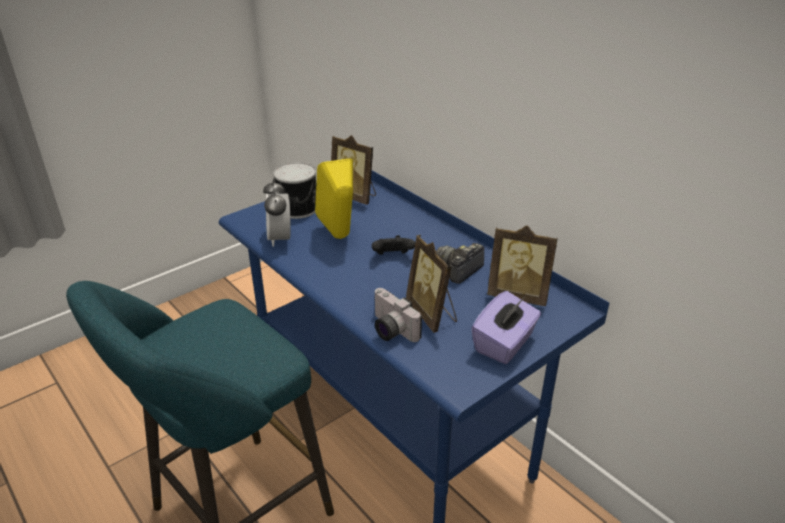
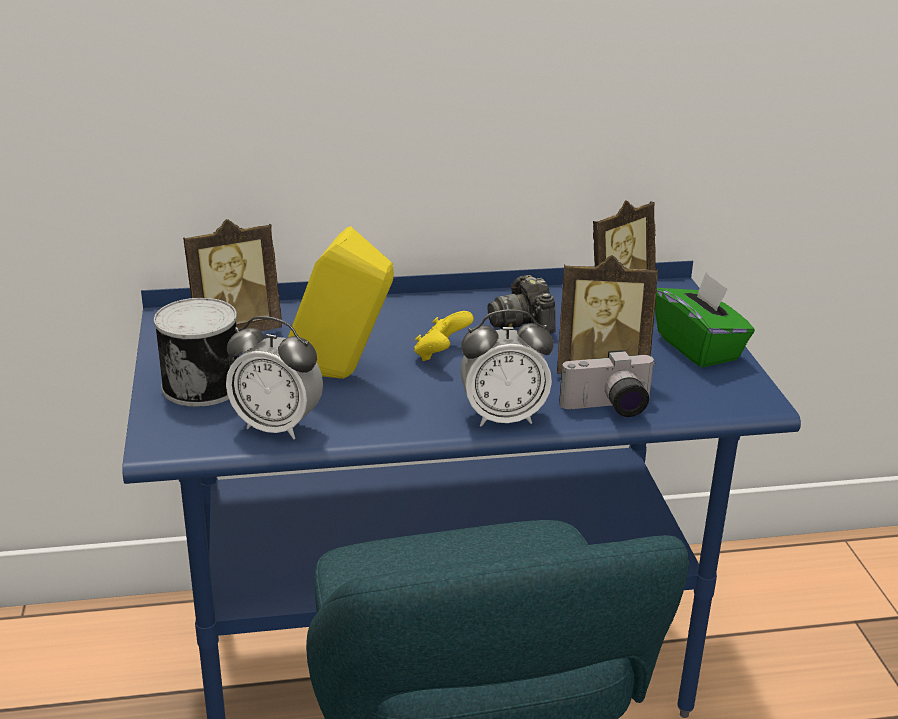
camera: 60 degrees left, 5 degrees down
(346, 297) = (503, 417): none -> alarm clock
(392, 257) = (441, 354): black game controller -> yellow game controller
(504, 344) = (699, 347): purple tissue box -> green tissue box

